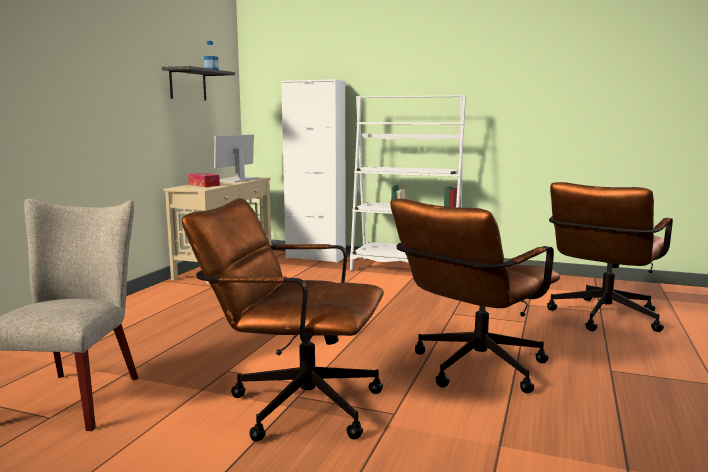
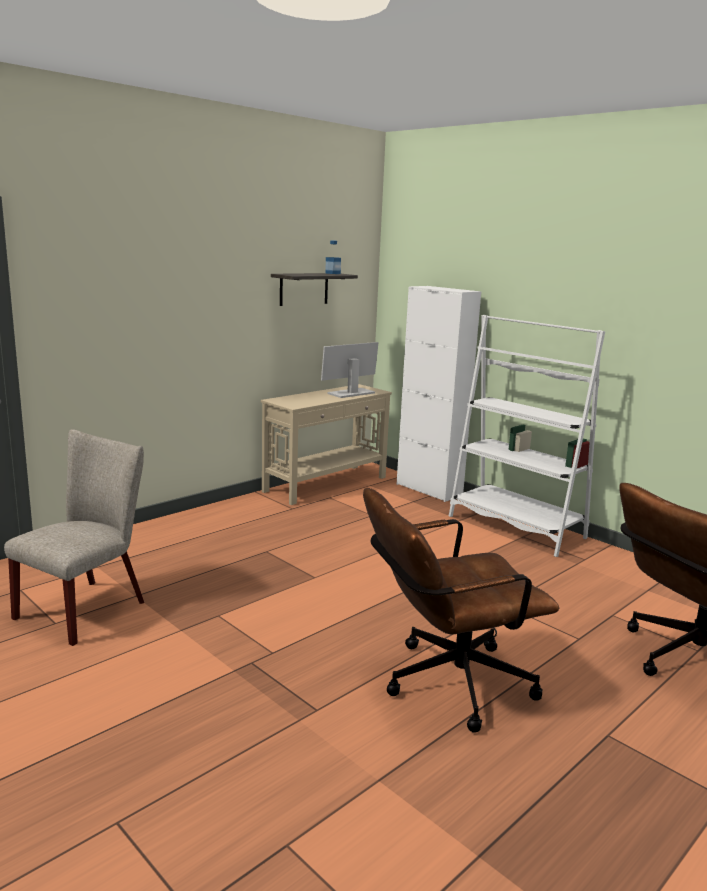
camera: 25 degrees right, 5 degrees up
(204, 185) = (305, 398): tissue box -> none
(293, 403) = (240, 669): brown office chair -> none

